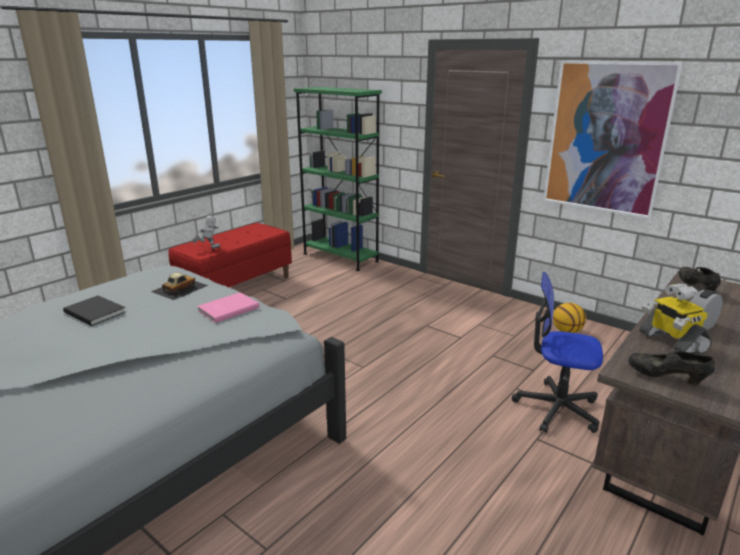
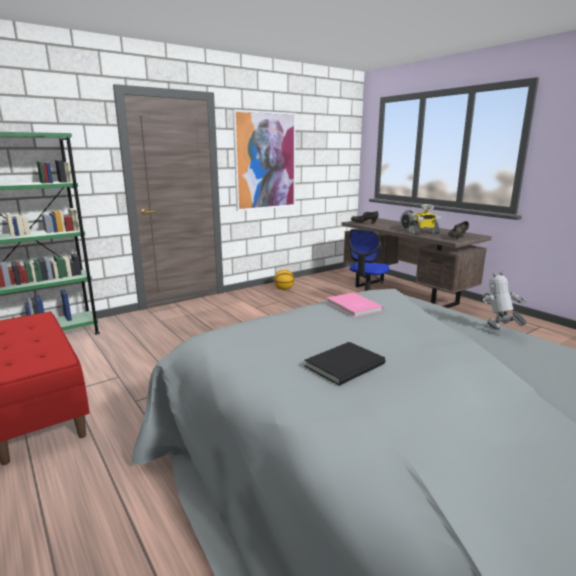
camera: 75 degrees left, 5 degrees down
(179, 288) = (289, 325): toy car -> none
(208, 248) = (37, 357): toy robot -> toy robot (499, 331)

